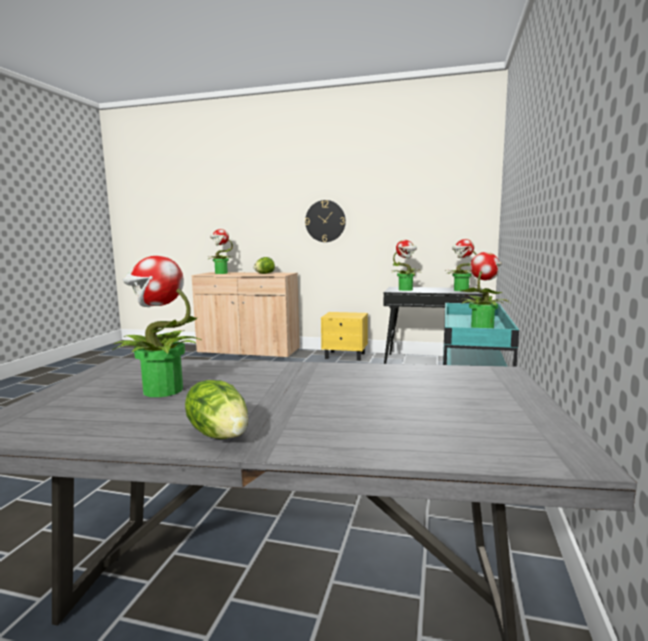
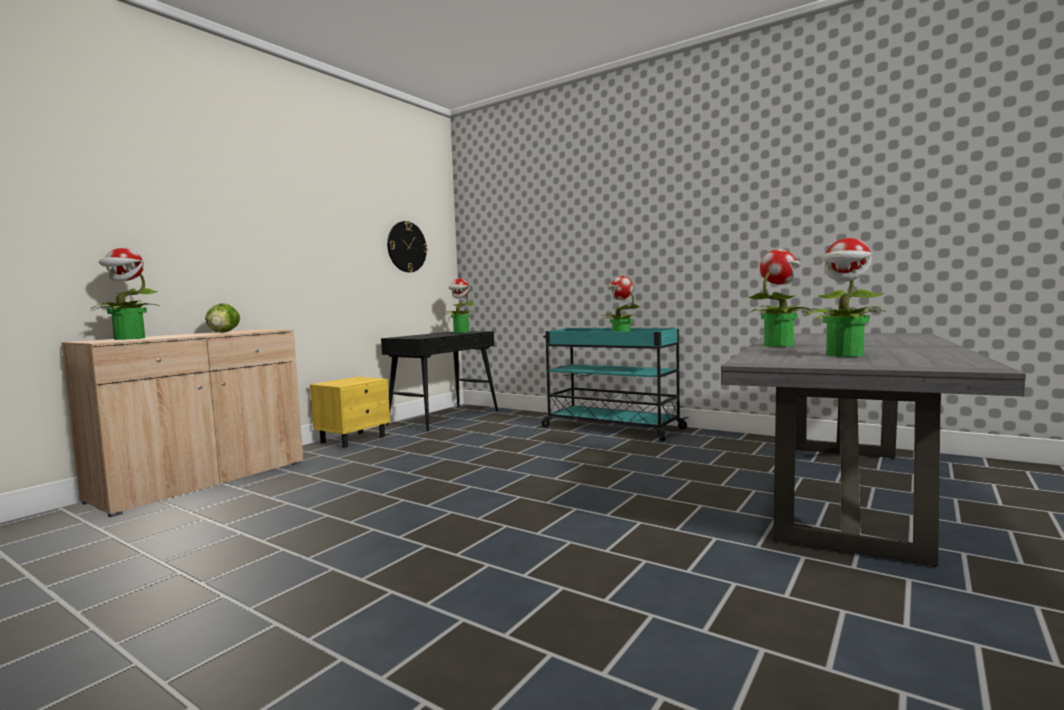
camera: 70 degrees left, 5 degrees down
(220, 434) = (928, 348): lettuce -> none
(325, 221) = (293, 250): wall clock -> wall clock (406, 247)
(406, 289) = (421, 336): potted plant -> potted plant (779, 345)

